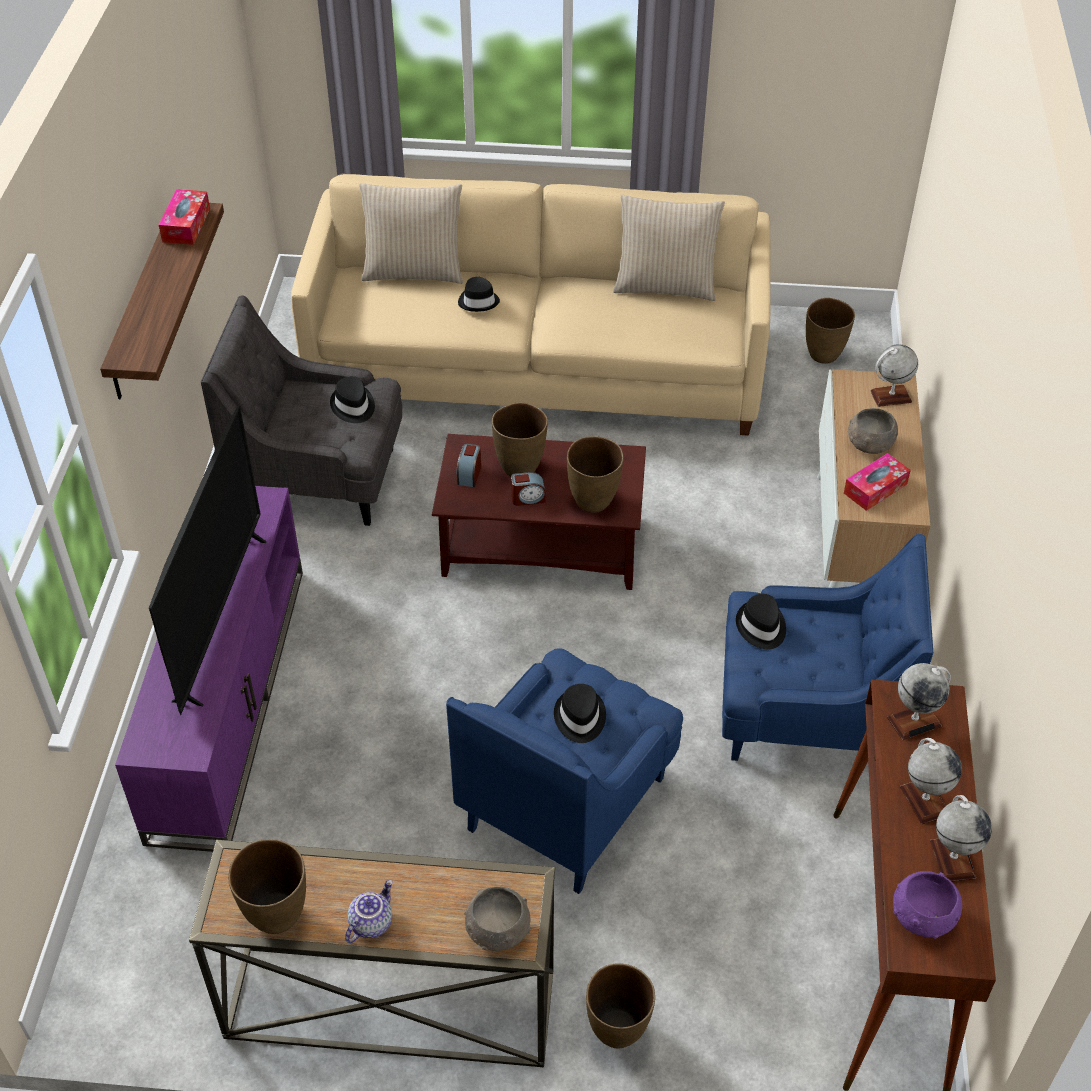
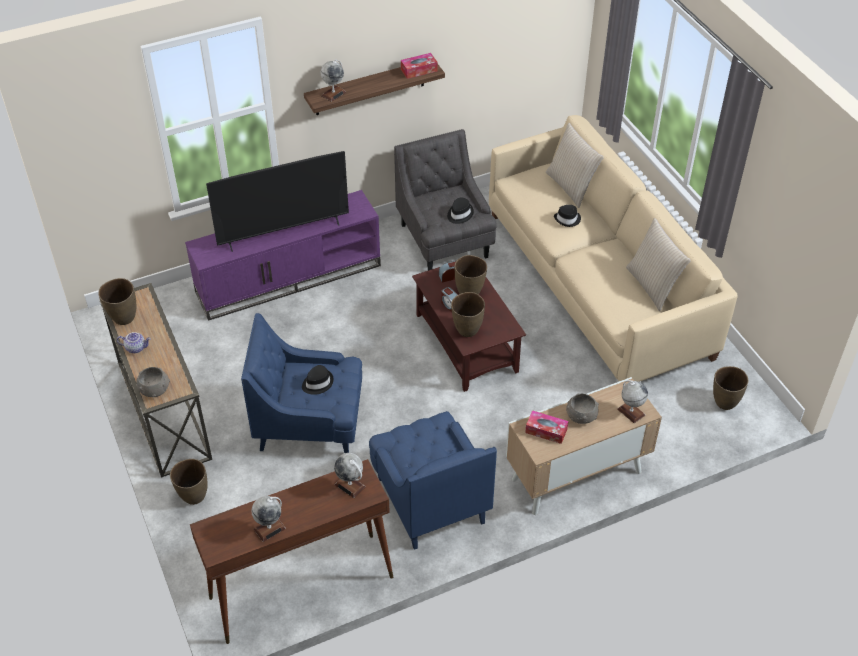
camera: 60 degrees right, 0 degrees up
(761, 627) = (426, 429): black hat -> none
(922, 916) = (227, 527): purple bowl -> none
(924, 800) = (300, 506): globe -> globe (333, 94)

